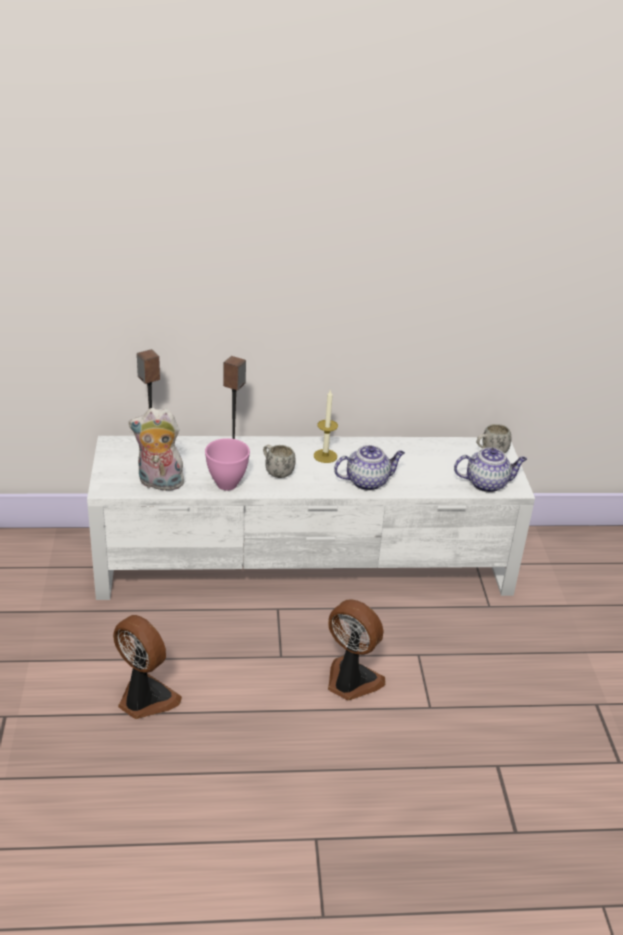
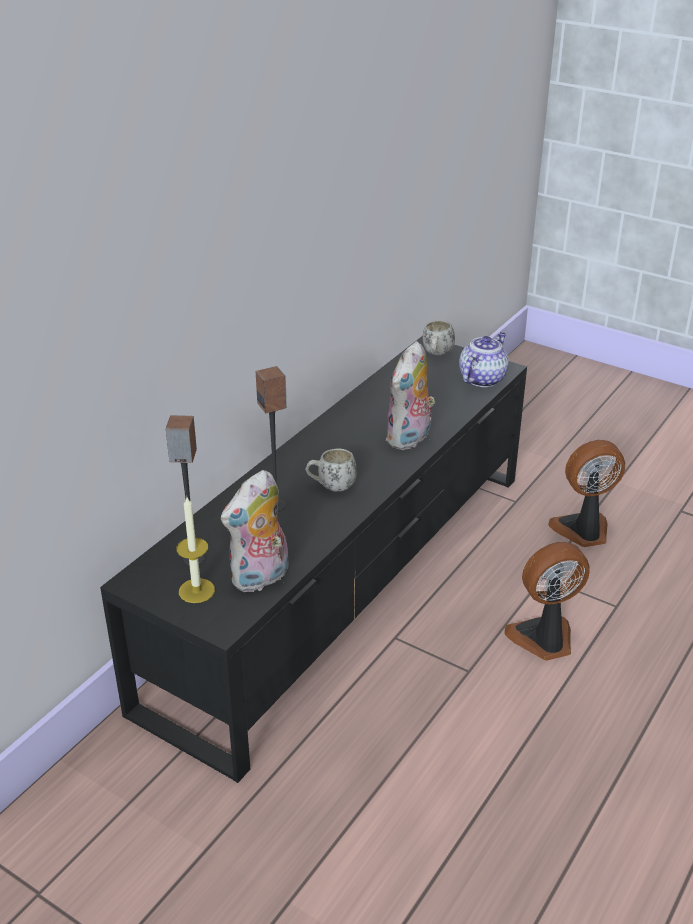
camera: 50 degrees left, 0 degrees up
(145, 699) = (447, 815): fan -> fan (583, 531)
(226, 484) = (316, 530): pink bowl -> none
(307, 564) = (347, 582): white tv stand -> black tv stand
(325, 456) = (338, 444): candle -> candle (196, 590)
(368, 481) = (410, 439): teapot -> plush toy

